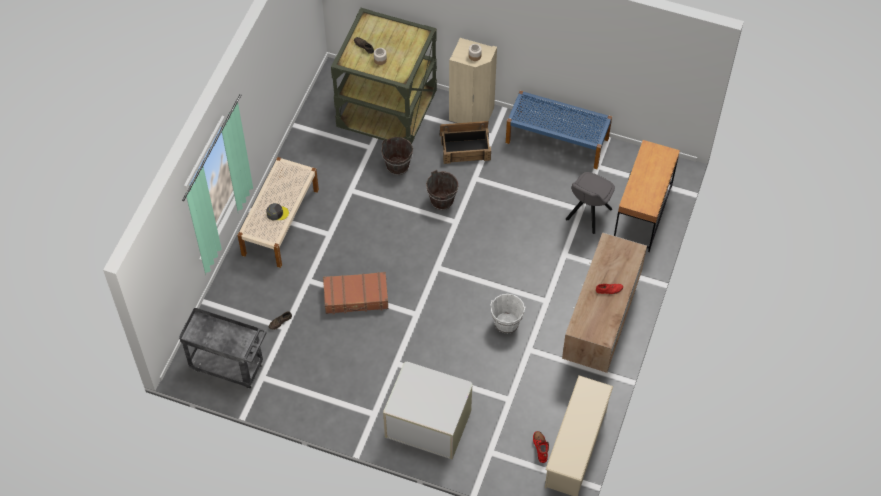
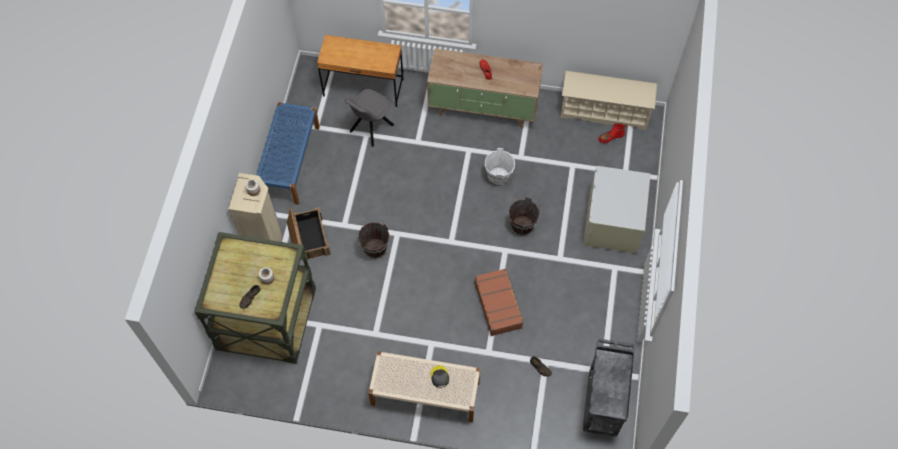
camera: 100 degrees left, 5 degrees up
(397, 166) = (339, 295): brown bucket -> brown bucket (522, 226)
(588, 214) = (371, 128): grey chair -> grey chair turned 105 degrees clockwise

